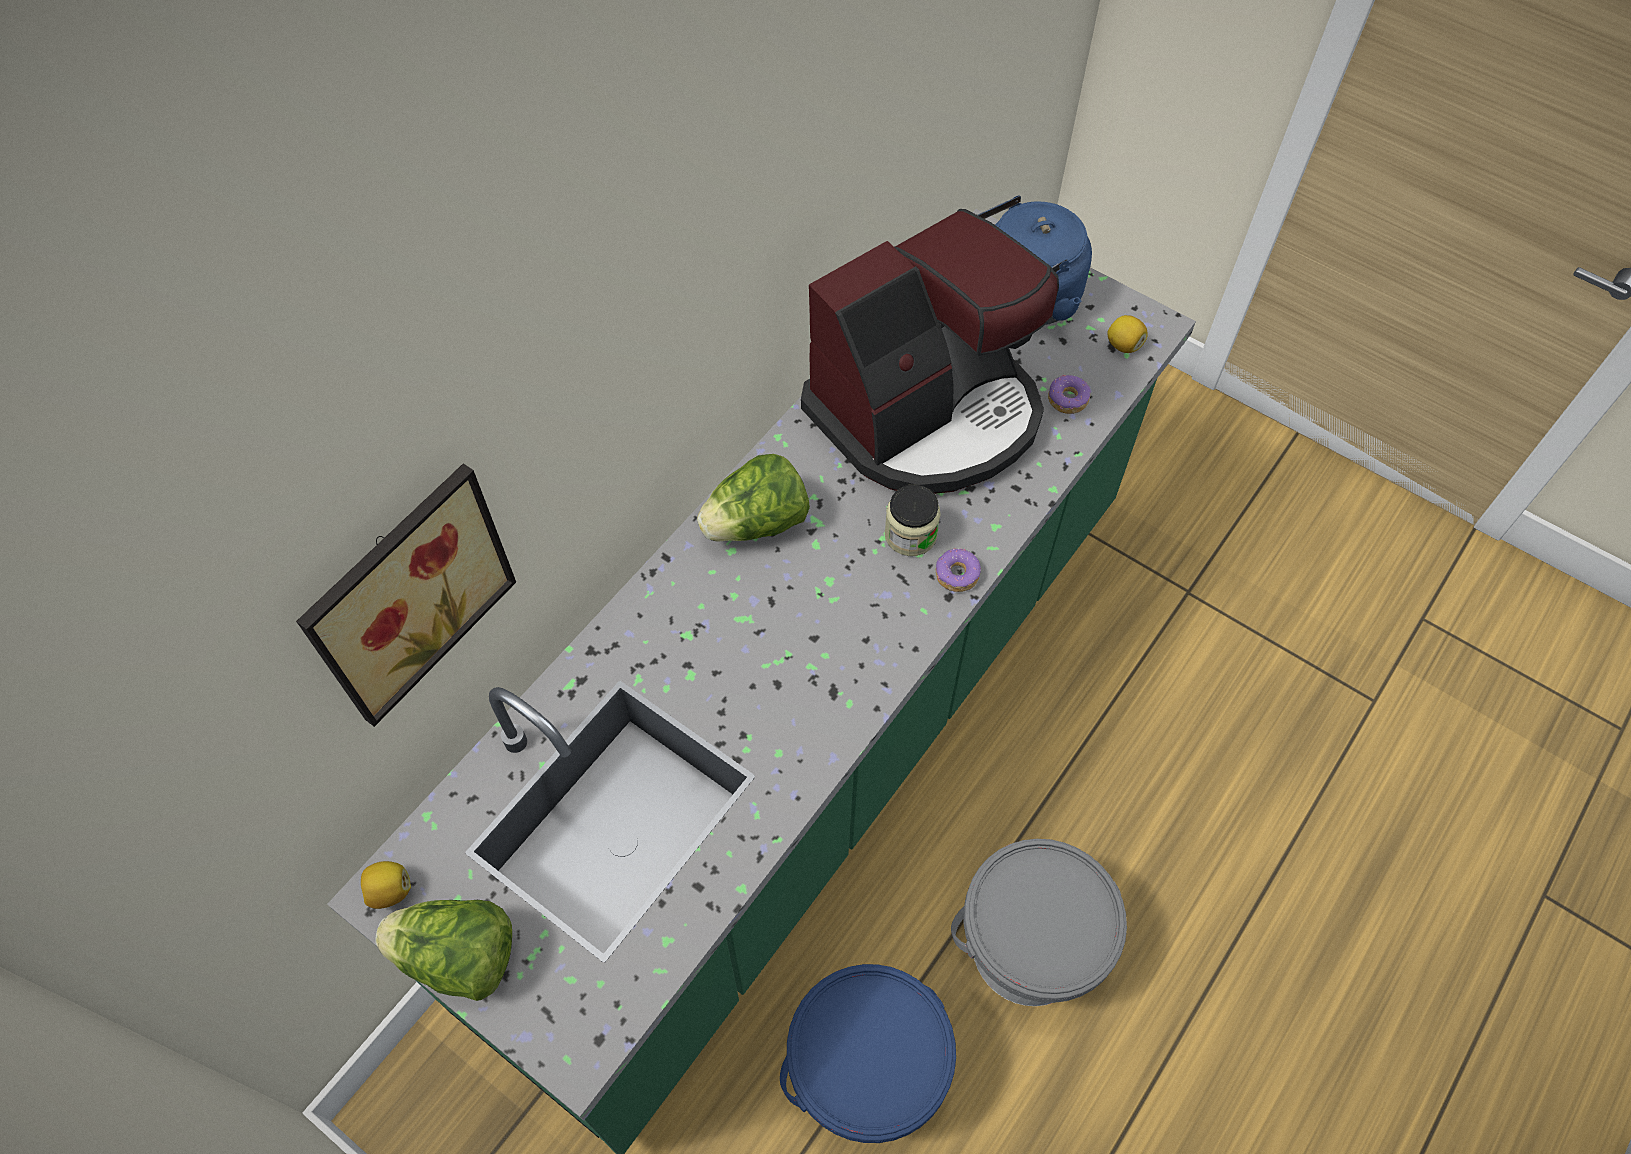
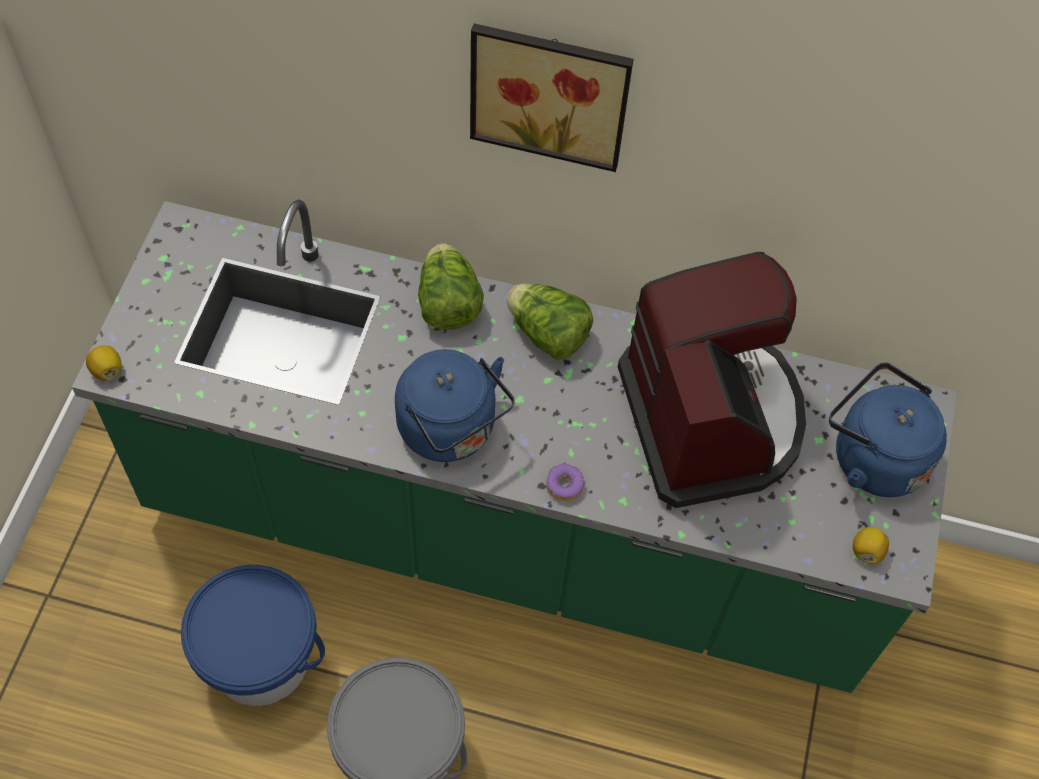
camera: 65 degrees right, 0 degrees up
(389, 890) = (183, 229): lemon -> lemon (107, 370)
(405, 591) = (296, 95): picture -> picture (550, 92)
(458, 957) = (152, 282): lettuce -> lettuce (447, 303)
(842, 663) = (451, 430): none -> blue kettle
(910, 535) = (586, 442): jar -> none
(927, 413) = (710, 419): coffee machine -> coffee machine turned 135 degrees counterclockwise
(1067, 399) = (780, 521): donut -> none

